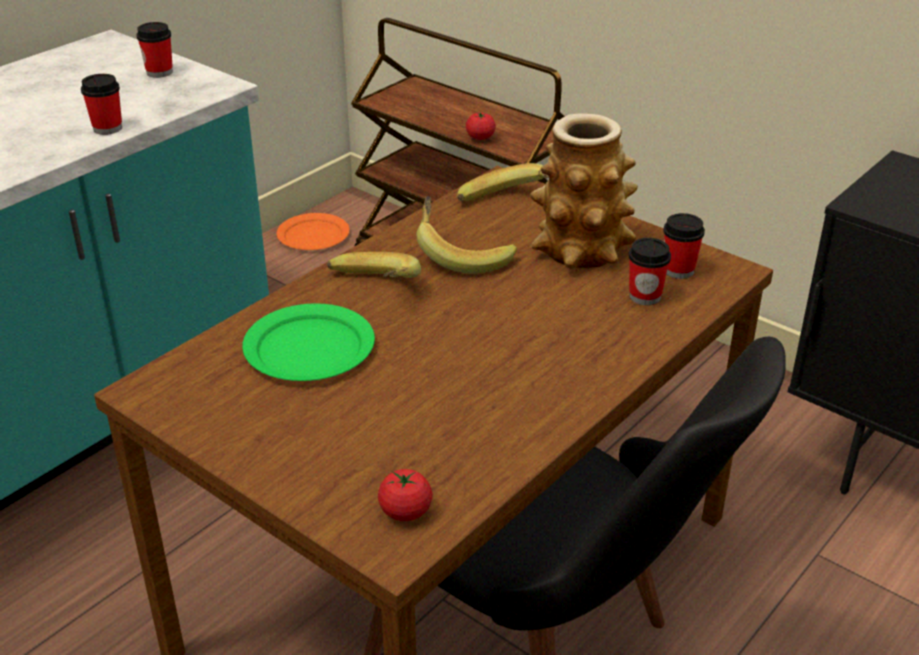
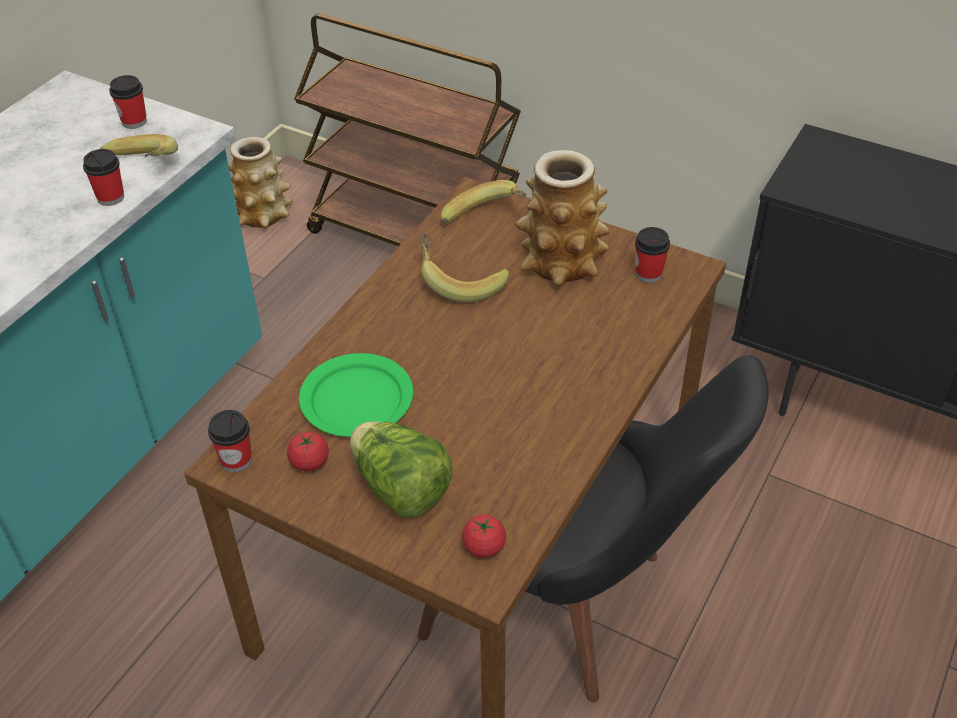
camera: 10 degrees left, 10 degrees up
(314, 235) = (263, 215): orange plate -> vase
(327, 440) = (400, 489): none -> lettuce
(372, 291) = (393, 331): banana -> banana (141, 168)
(480, 137) = (427, 127): tomato -> tomato (309, 462)
(645, 296) = (626, 305): cup -> cup (236, 460)

